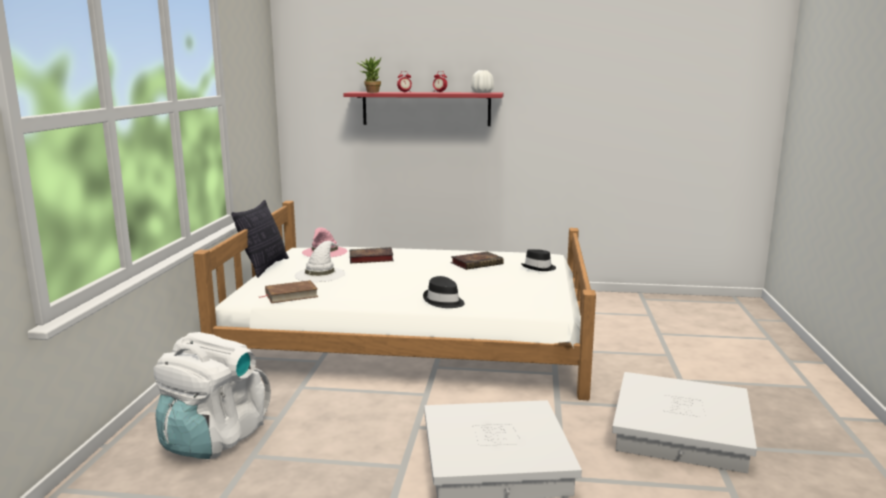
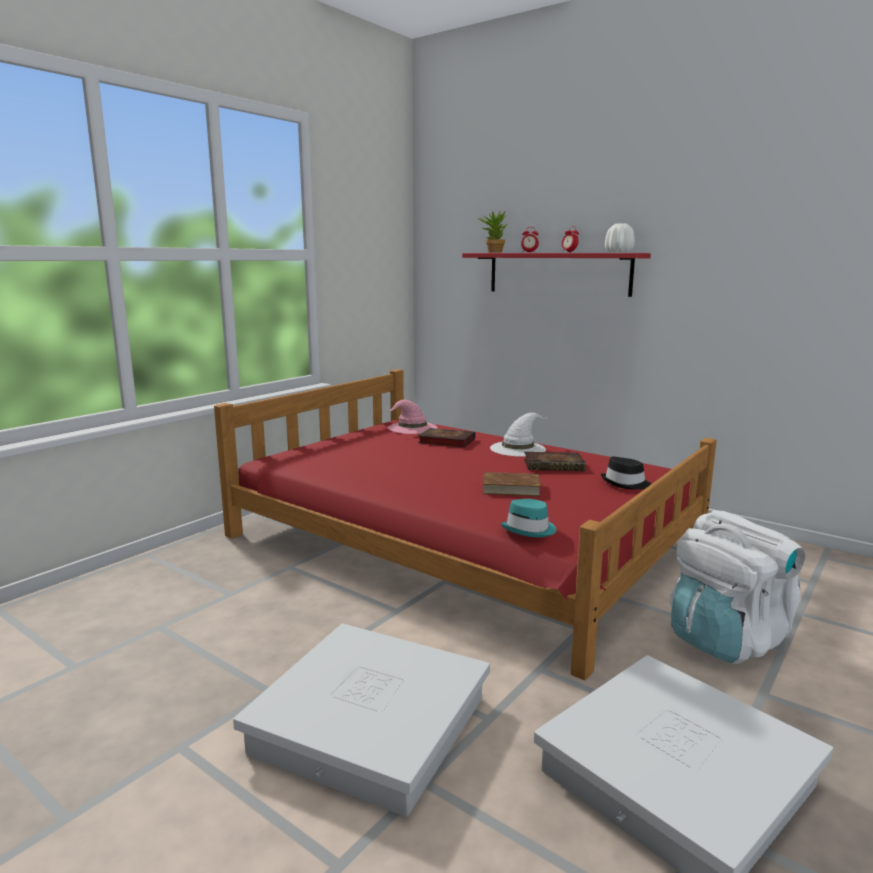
camera: 30 degrees right, 0 degrees up
(213, 439) = (154, 598): white backpack -> white backpack (726, 639)
(264, 267) = (338, 434): pillow -> none
(291, 295) = (310, 465): brown book -> brown book (510, 488)
(320, 274) = (371, 449): white hat -> white hat (518, 448)
(414, 338) = (463, 541): white bed -> red bed
(443, 301) = (447, 502): black hat -> none
(523, 308) = (530, 529): none -> turquoise hat

